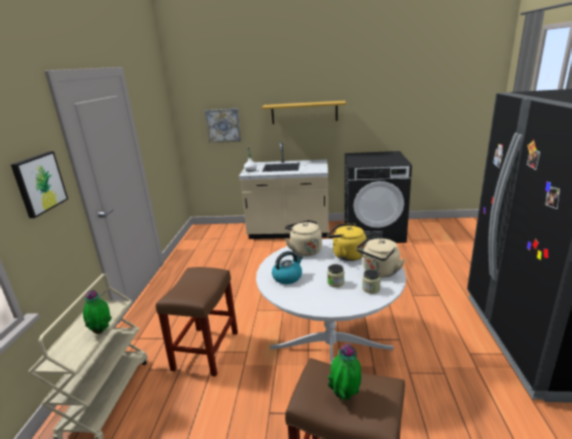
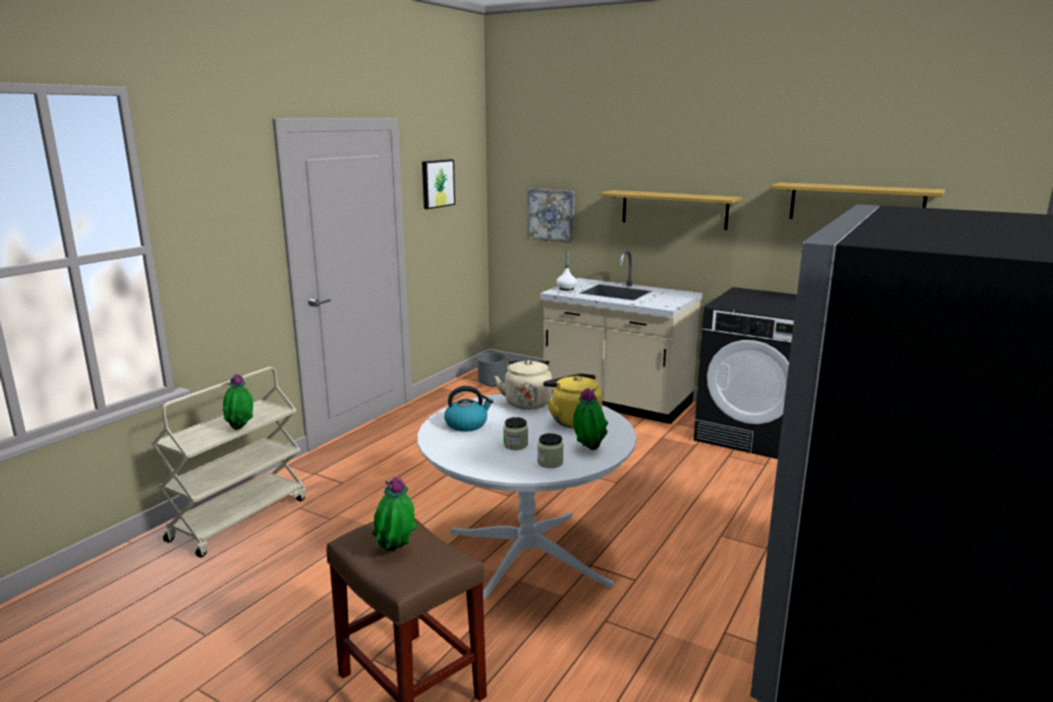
camera: 25 degrees right, 5 degrees down
(39, 183) = (231, 245): picture -> picture (437, 183)
(206, 349) = (376, 508): brown stool -> none
(207, 239) = (492, 384): none -> grey planter
(379, 272) = (588, 449): beige kettle -> potted plant
(406, 97) = (855, 204): none -> shelf

